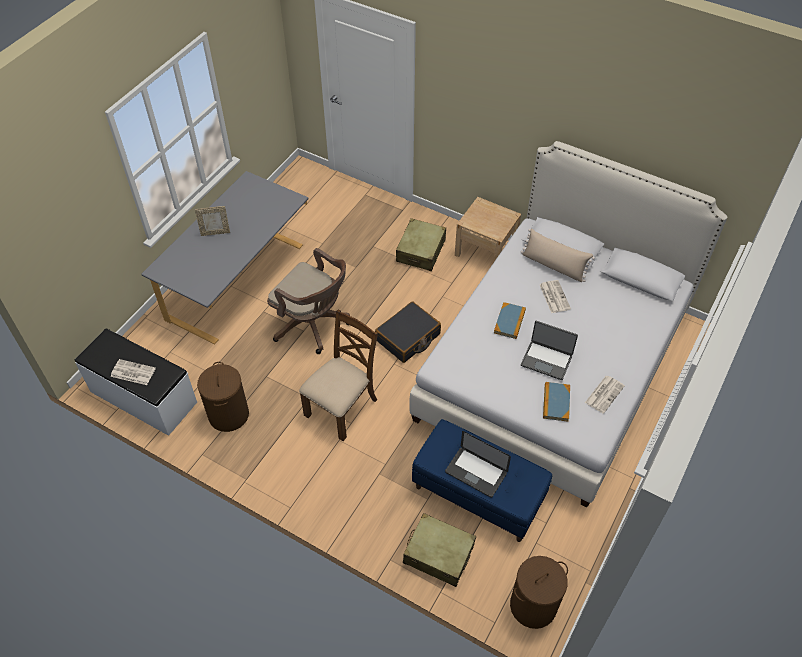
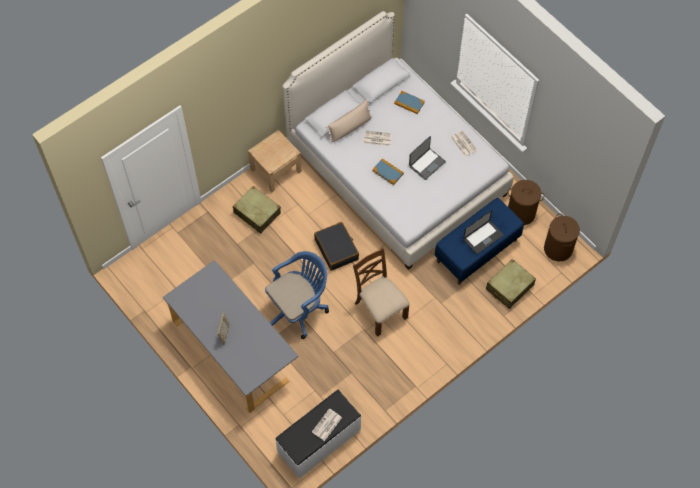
camera: 70 degrees left, 10 degrees up
(228, 414) = (357, 385): brown laundry basket -> brown laundry basket (520, 213)
(313, 325) = (299, 308): brown office chair -> blue office chair
(556, 402) = (460, 172): book -> book (409, 103)

